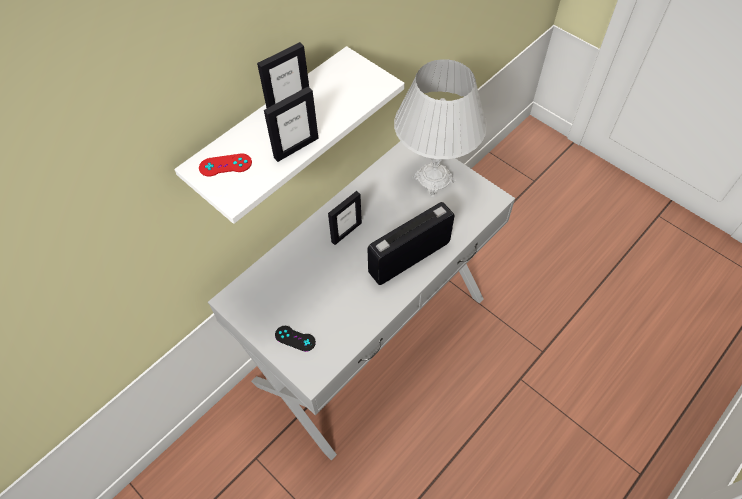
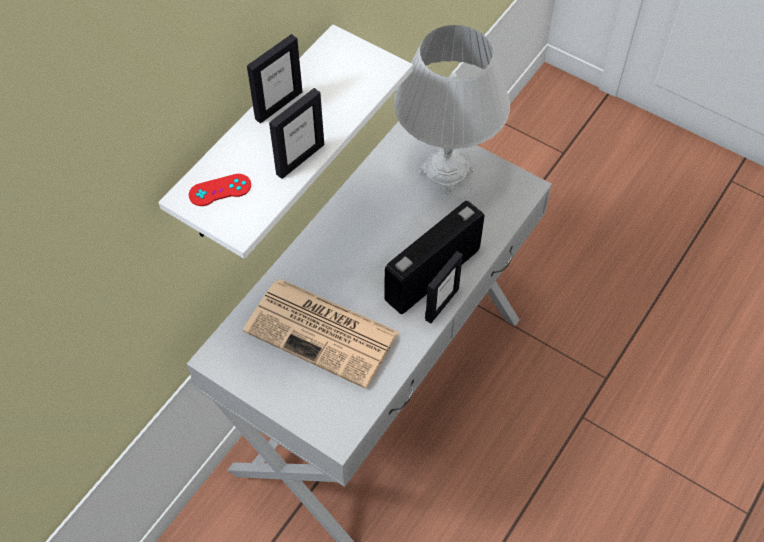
camera: 10 degrees left, 0 degrees up
(295, 338) = (308, 394): black game controller -> none
(316, 291) = (323, 332): none -> newspaper
(346, 232) = (346, 253): picture frame -> picture frame (441, 304)

